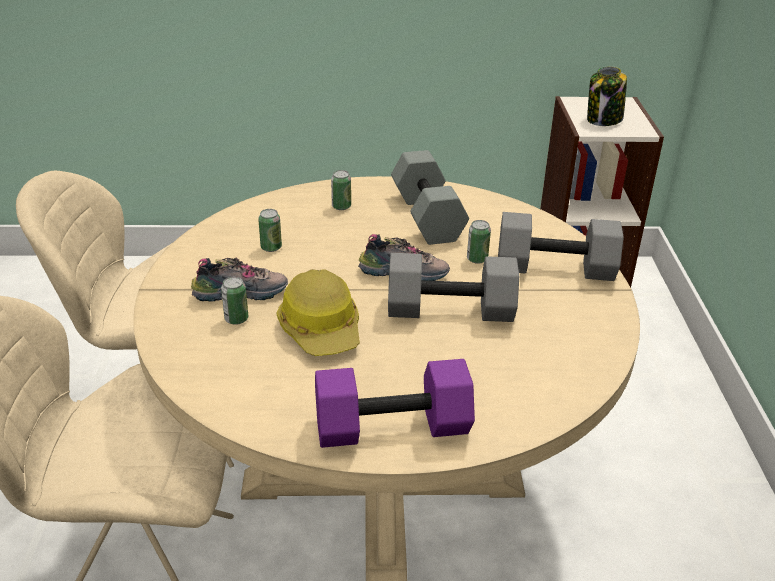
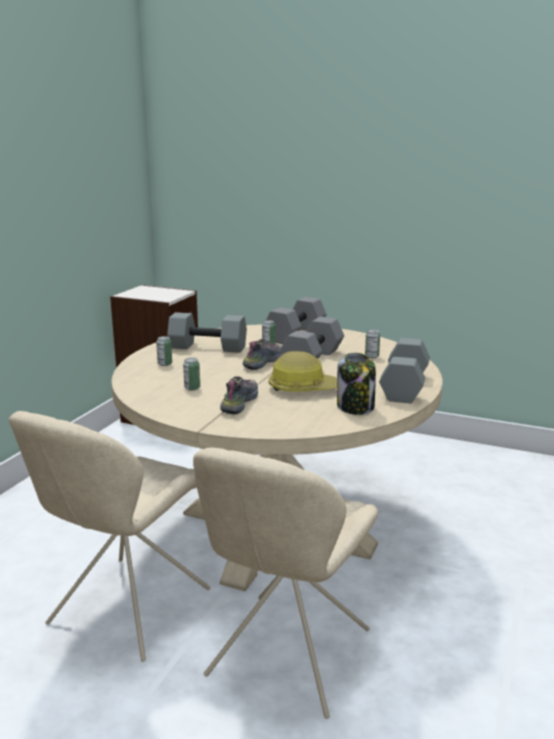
camera: 65 degrees left, 15 degrees down
(236, 319) = (269, 407): can -> can (371, 356)
(393, 426) = (403, 386): purple dumbbell -> grey dumbbell
(604, 120) = (158, 294): jar -> jar (356, 407)

